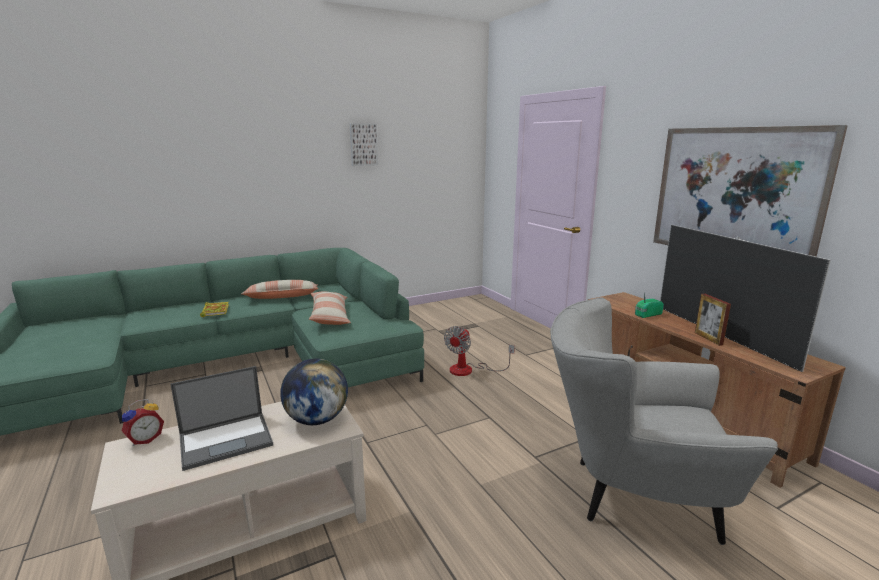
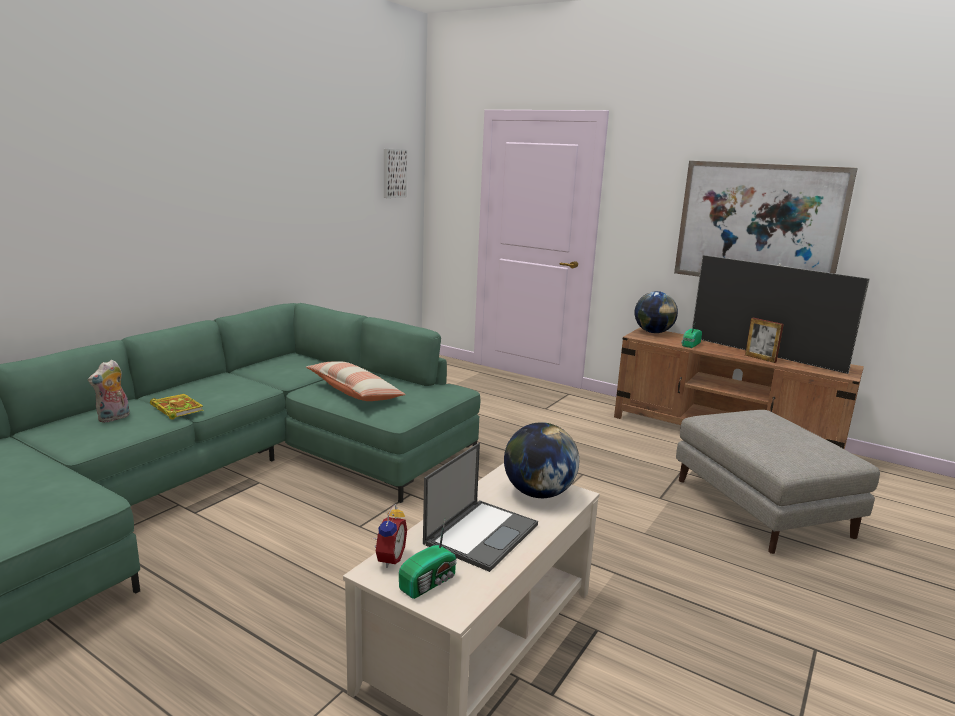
camera: 30 degrees left, 0 degrees up
(137, 465) = (430, 582): none -> radio
(177, 311) = (114, 418): none -> plush toy
(282, 297) = (247, 379): pillow -> none
(363, 144) = (305, 161): picture -> picture (393, 173)
(469, 370) = (509, 433): fan -> none
(626, 298) = (653, 332): none -> globe
(631, 495) = (759, 507): grey armchair -> grey ottoman

